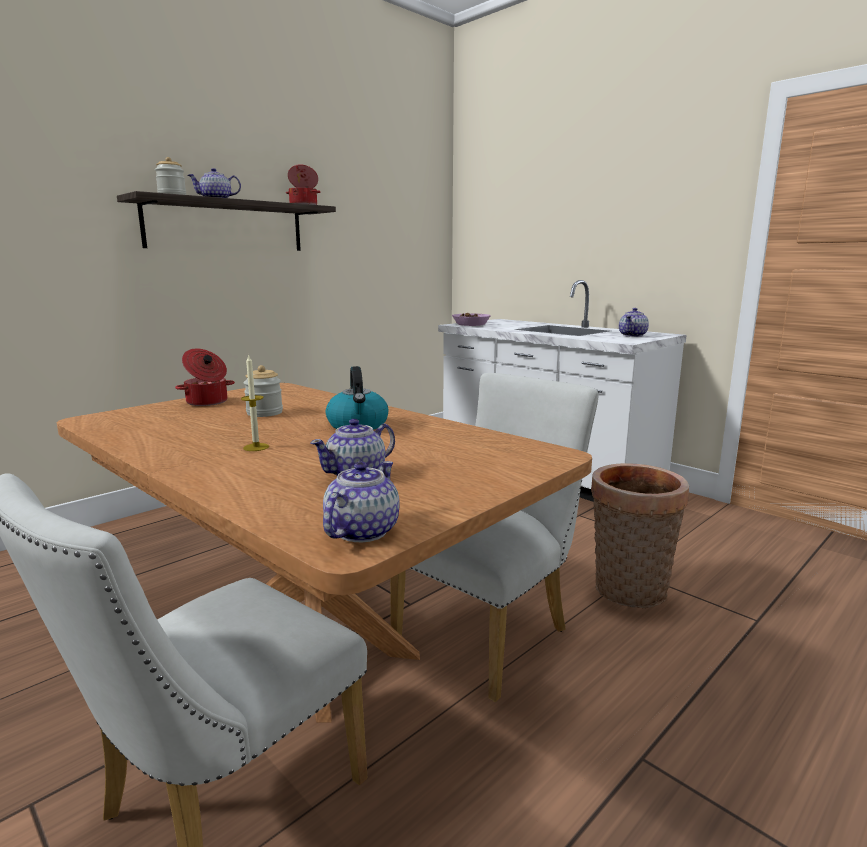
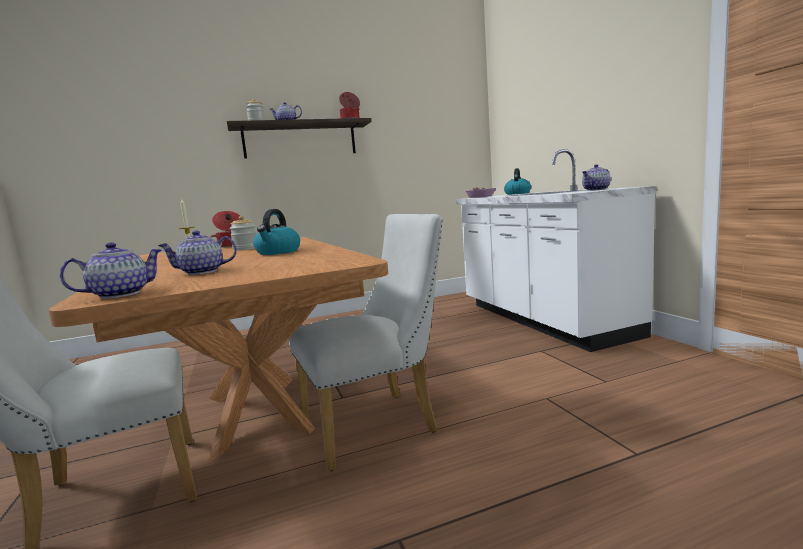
camera: 25 degrees right, 5 degrees down
(509, 322) = (517, 193): none -> kettle
(628, 592) = (524, 412): basket -> none

